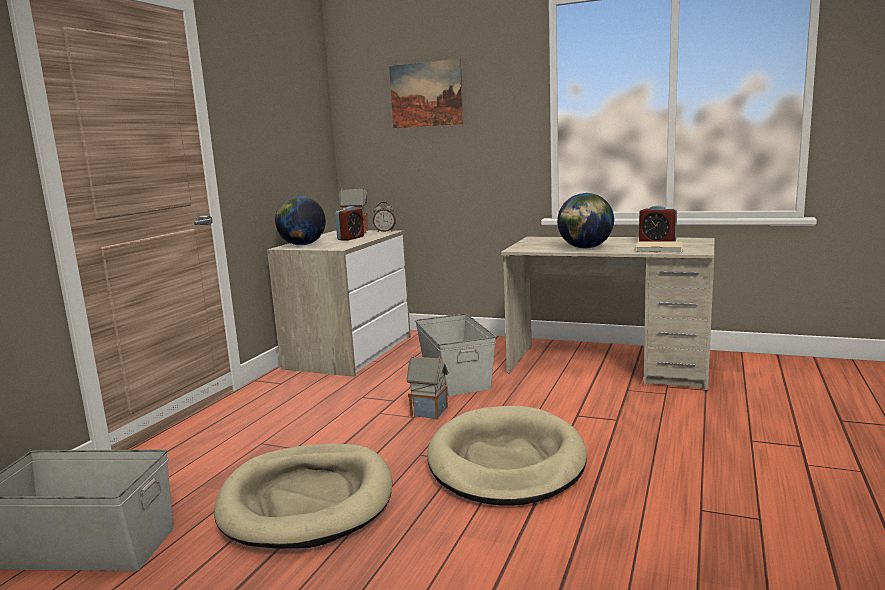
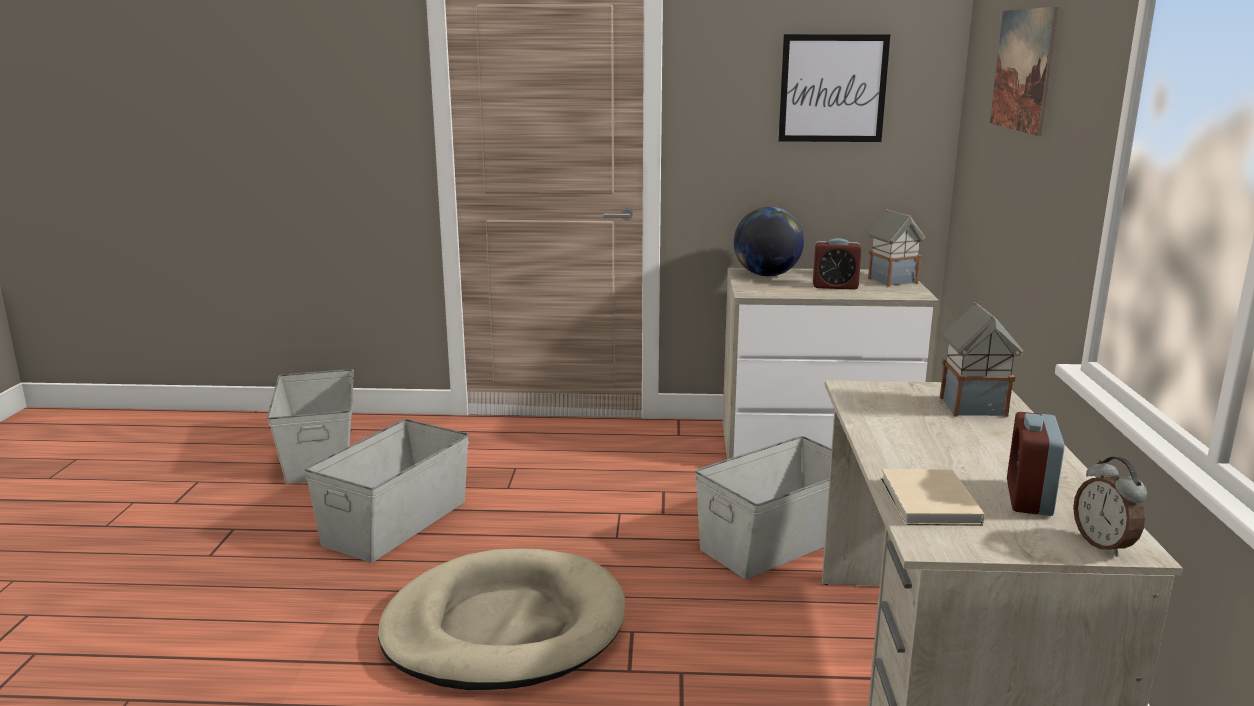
camera: 70 degrees right, 5 degrees up
(288, 116) = (832, 88): none -> picture
(307, 500) = (397, 522): beige dog bed -> grey storage box
(385, 231) = (913, 293): alarm clock -> alarm clock (1104, 544)
(430, 412) = (638, 546): toy house -> toy house (974, 407)
(585, 248) = (901, 435): globe -> none

